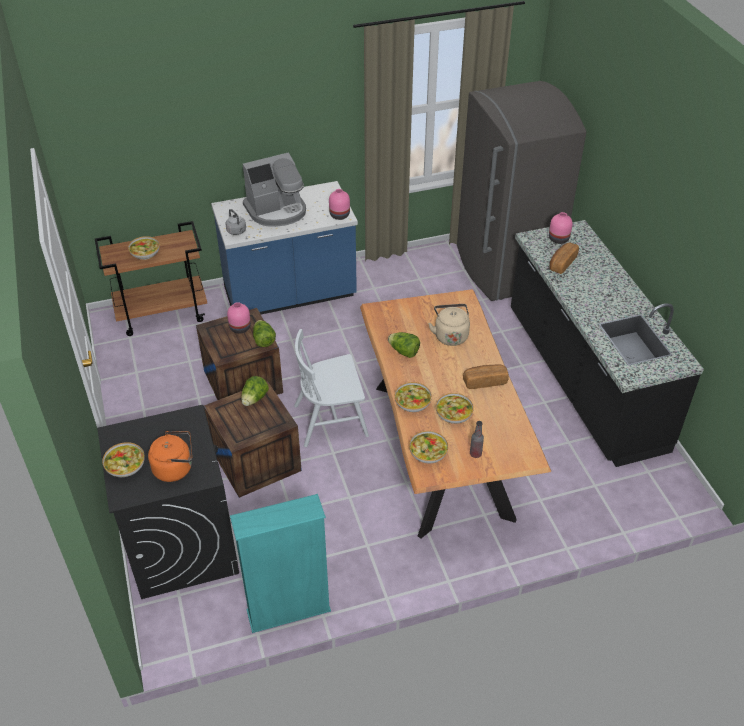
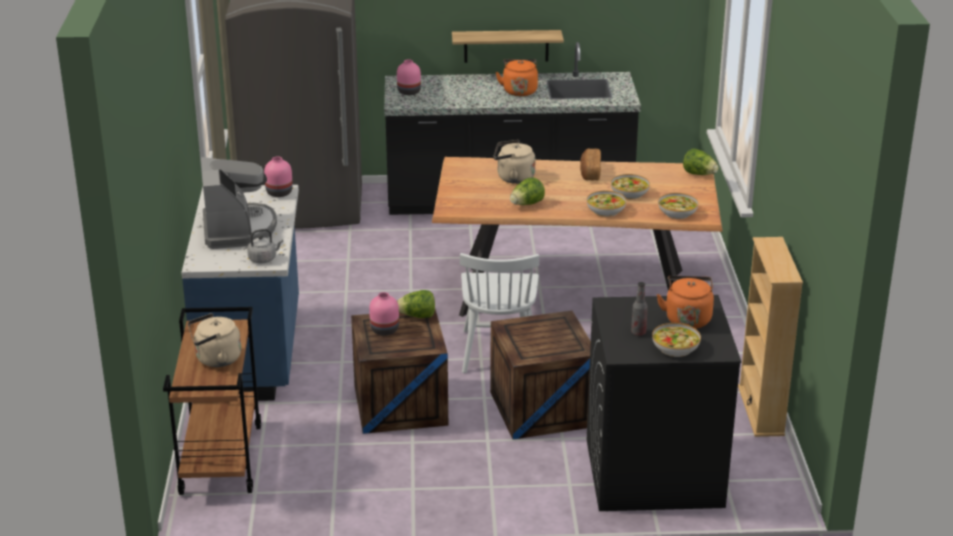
camera: 75 degrees left, 15 degrees down
(145, 253) = (215, 359): bowl -> beige kettle
(254, 399) = (518, 332): lettuce -> lettuce (699, 174)
(288, 611) = (761, 410): turquoise bookcase -> beige bookcase
(475, 454) = (685, 191): bottle -> bottle (638, 333)
(562, 263) = (450, 97): bread -> none
(604, 301) = (519, 91): none -> orange kettle
(648, 265) = (506, 46): none -> shelf

